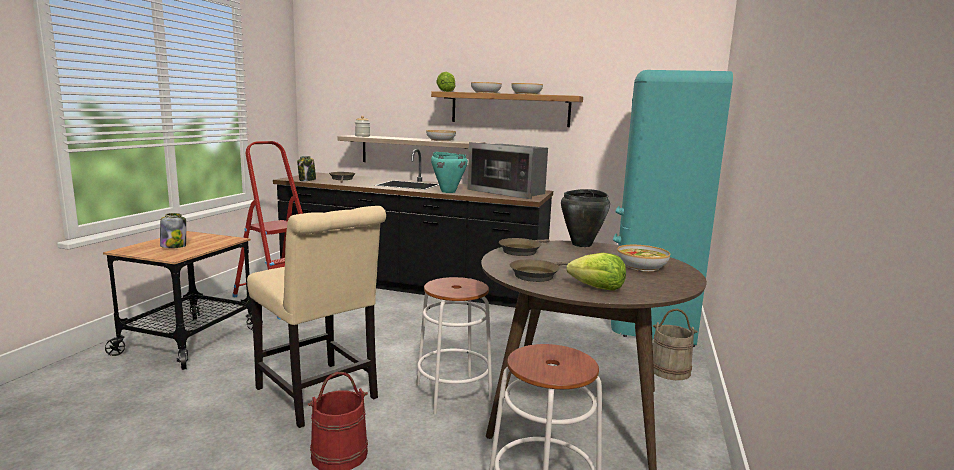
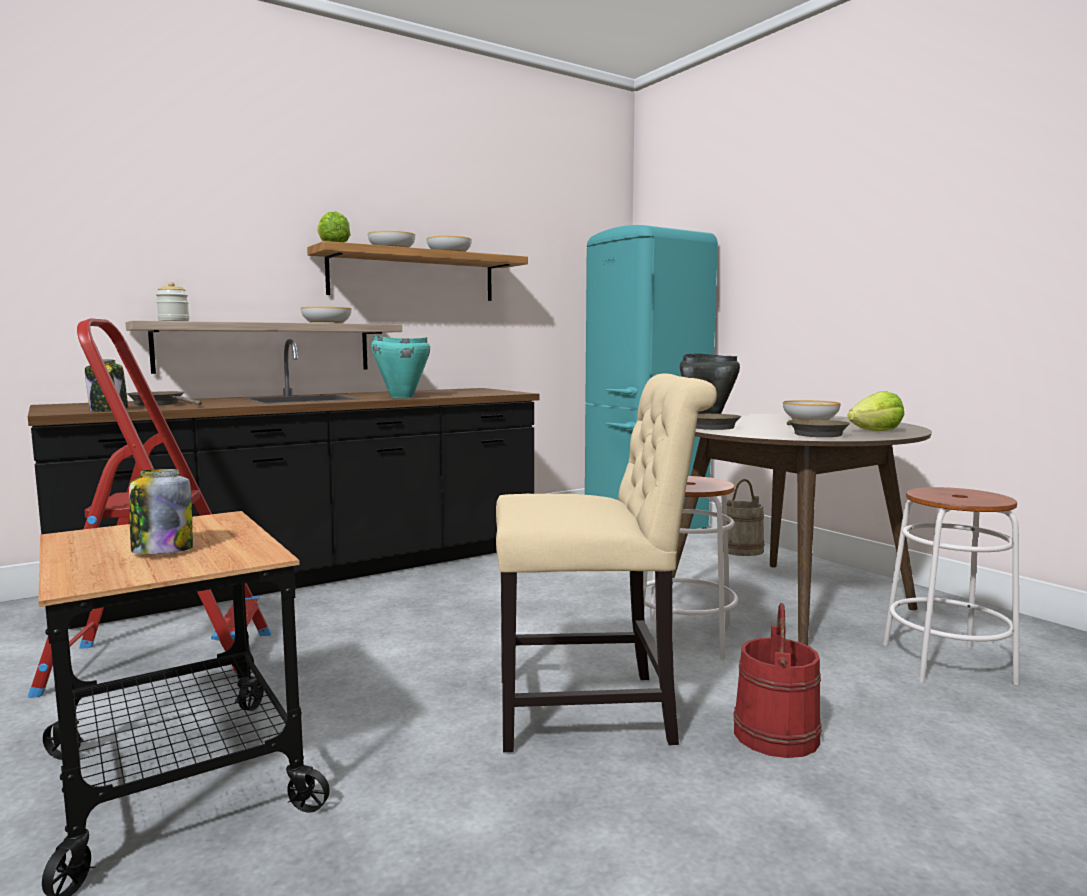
camera: 50 degrees left, 5 degrees down
(509, 192) = (459, 391): microwave -> none

